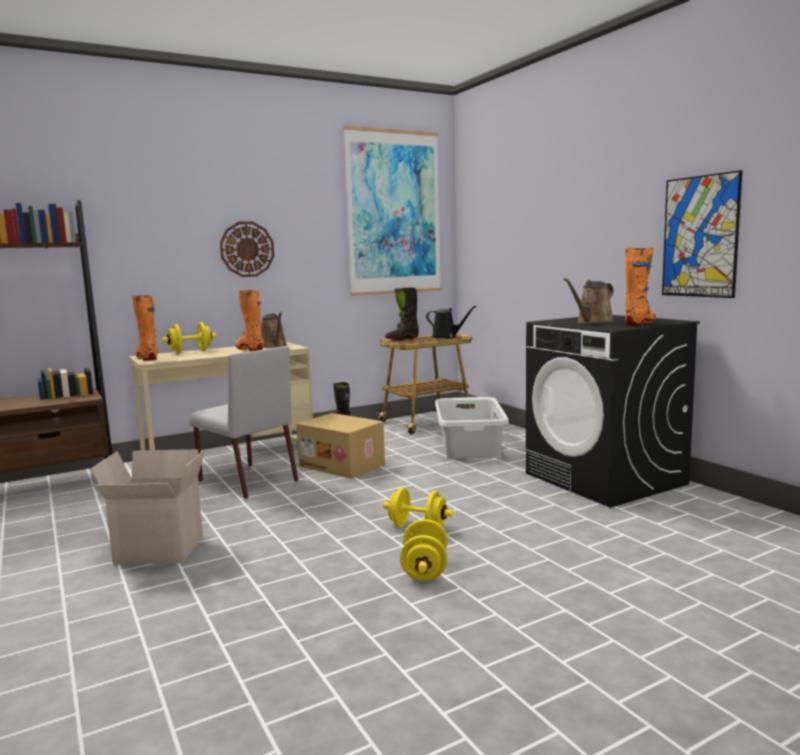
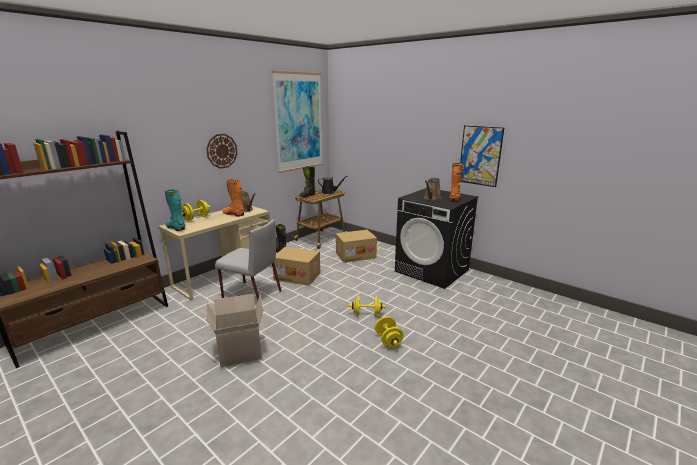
camera: 20 degrees left, 10 degrees up
(147, 358) = (175, 228): orange boot -> turquoise boot
(470, 446) = (356, 255): grey laundry basket -> cardboard box

